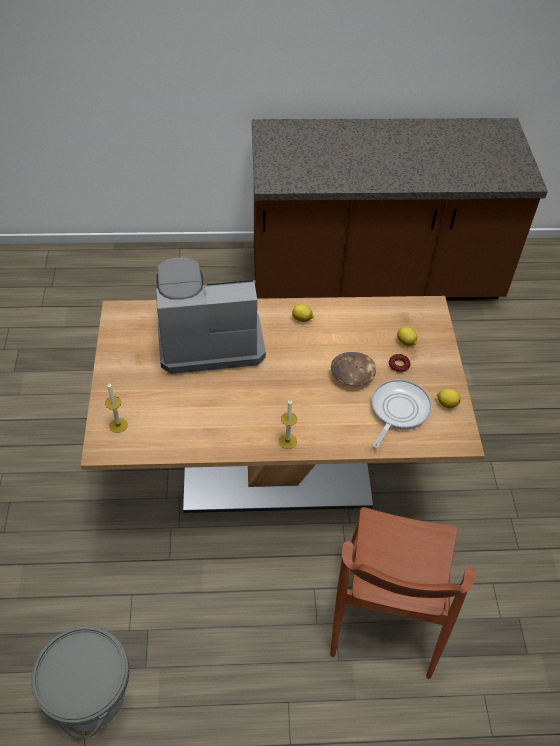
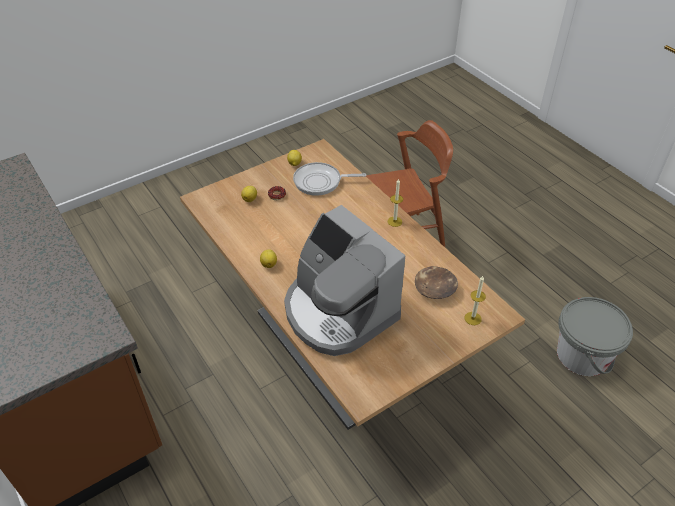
camera: 120 degrees left, 5 degrees down
(352, 375) = (307, 213): brown bowl -> brown bowl (435, 288)

